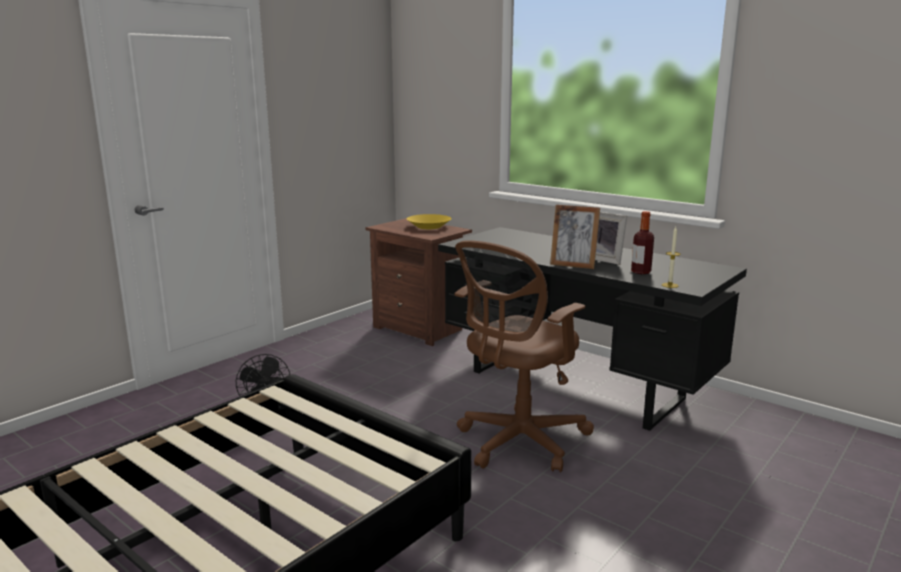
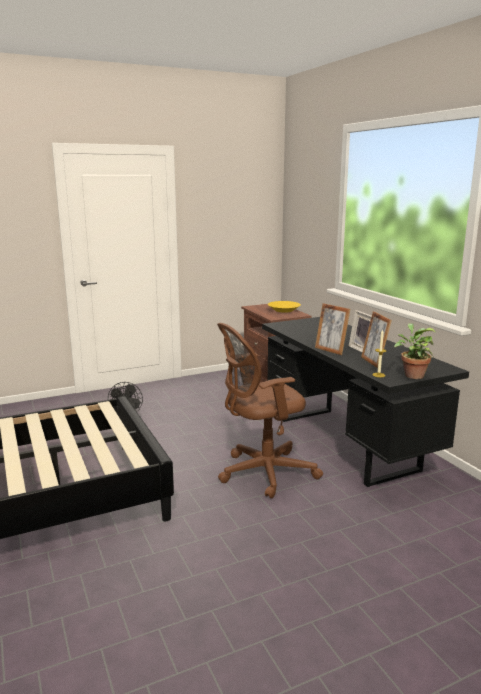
camera: 25 degrees right, 0 degrees up
(641, 272) = (374, 362): bottle -> picture frame
(702, 280) = (412, 375): none -> potted plant

